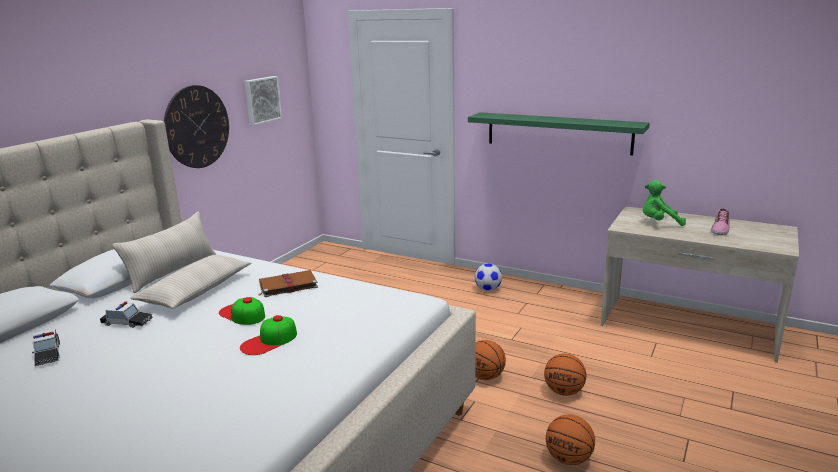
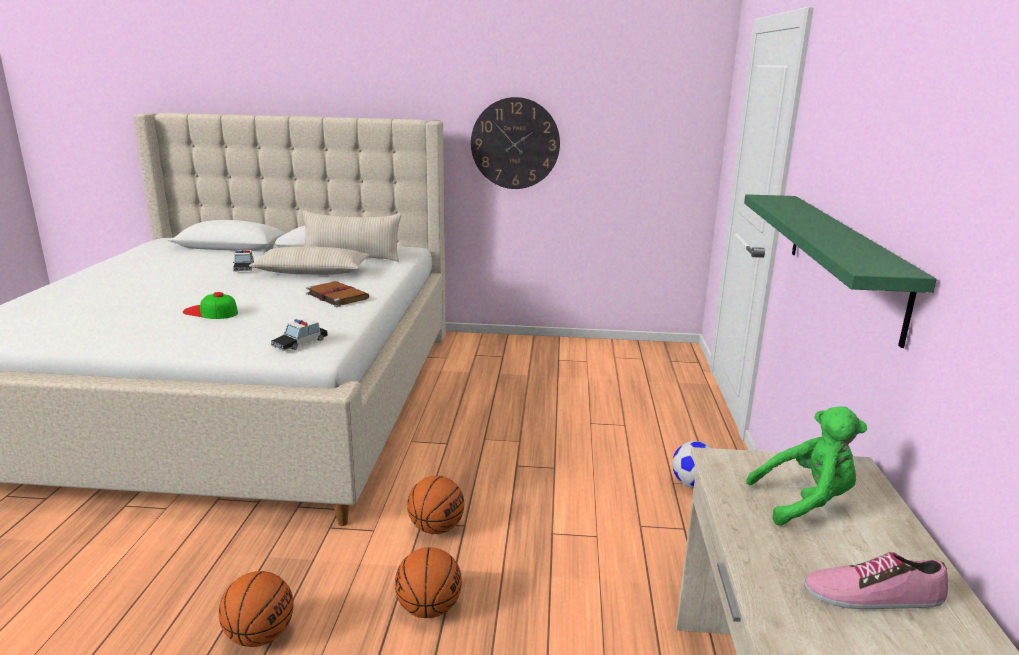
camera: 65 degrees right, 0 degrees up
(48, 354) = (190, 262): toy car -> toy car (300, 343)
(242, 314) = (265, 294): cap -> none
(262, 100) = (623, 132): picture -> none
(659, 222) = (805, 502): green plush toy -> green plush toy turned 105 degrees clockwise

